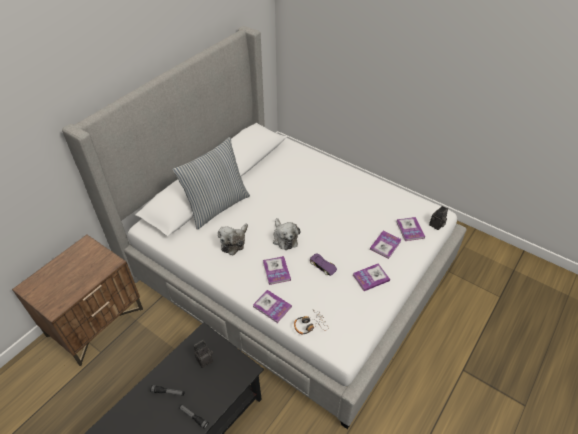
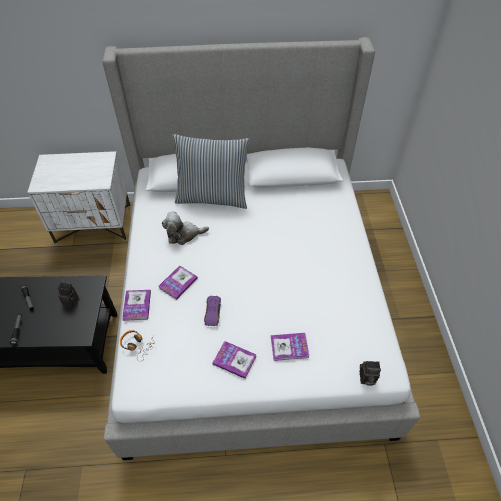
camera: 50 degrees right, 5 degrees up
(96, 322) = (94, 223): brown nightstand -> white nightstand
(284, 238) = (220, 264): plush toy -> none
(410, 229) = (333, 356): book -> none

